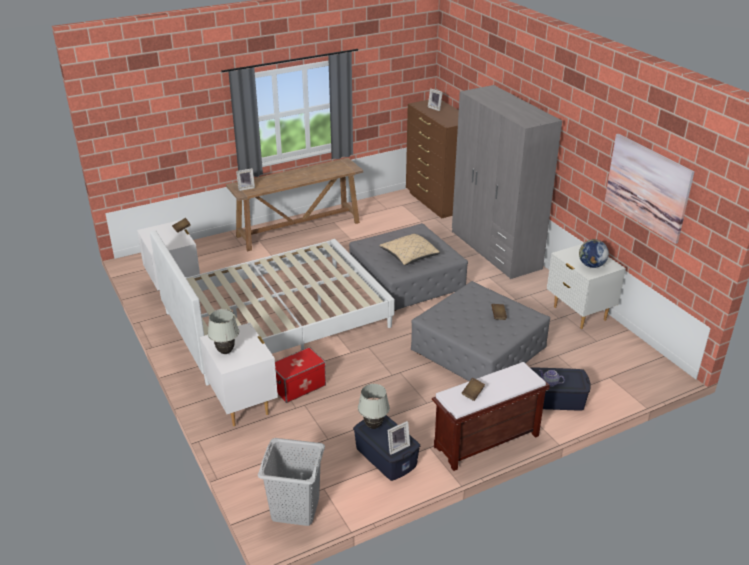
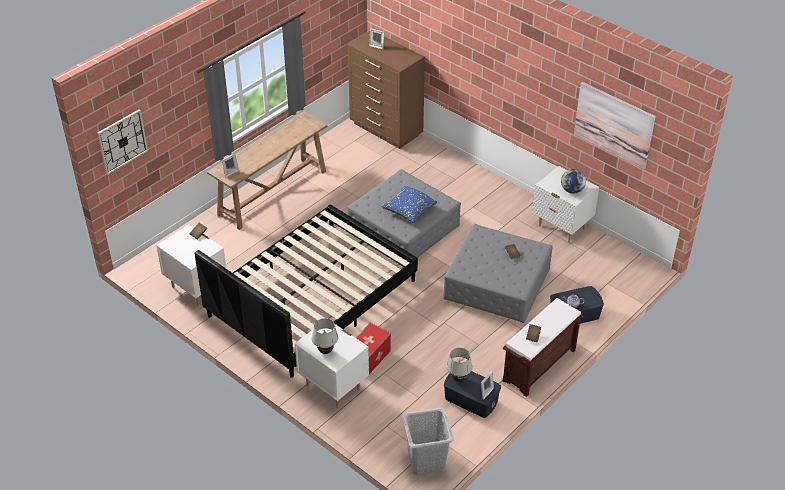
camera: 20 degrees left, 10 degrees up
(129, 121) = (122, 141): none -> wall clock
(276, 320) = (312, 298): white bed -> black bed
(409, 256) = (409, 210): beige pillow -> blue pillow
(495, 250) = (464, 175): grey wardrobe -> none

